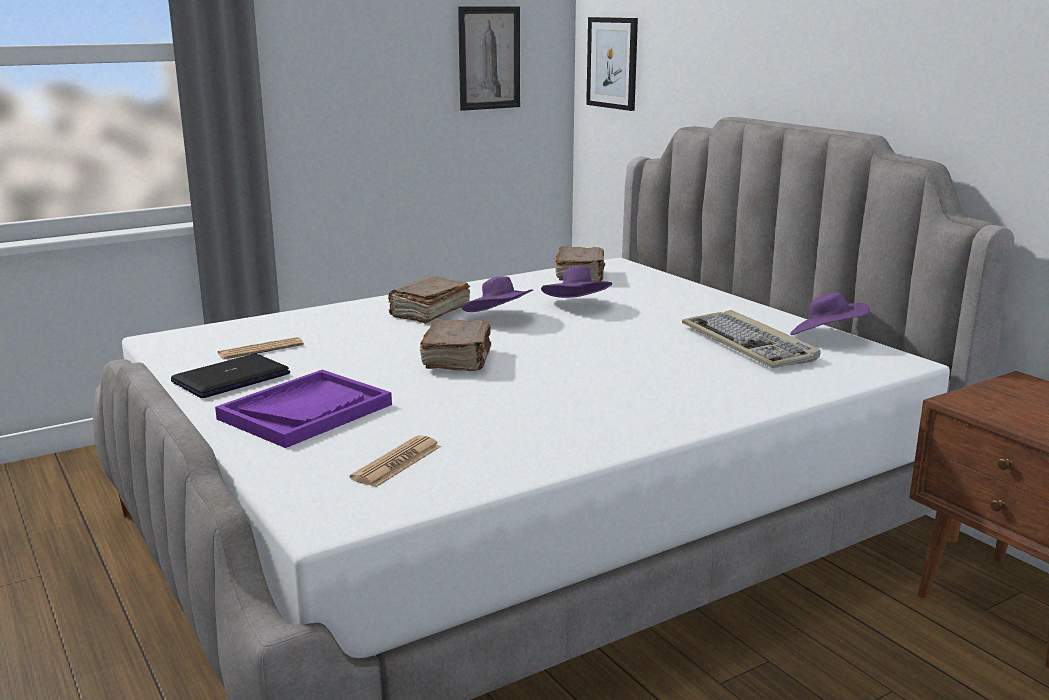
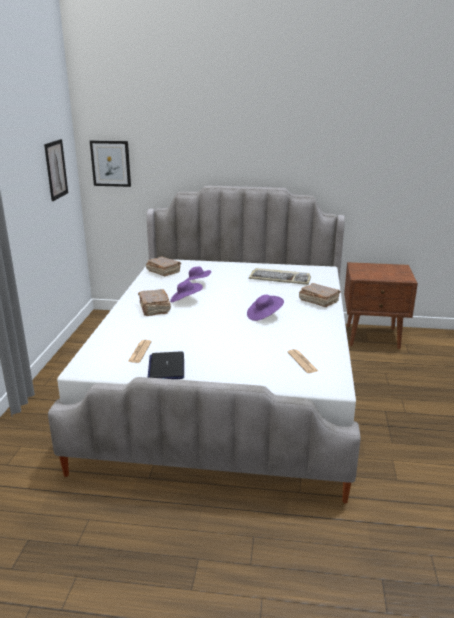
camera: 50 degrees left, 5 degrees up
(306, 411) = (230, 363): purple tray -> none
(458, 360) = (220, 322): brown book -> brown book (318, 301)
(826, 337) = (292, 268): purple hat -> purple hat (264, 316)

